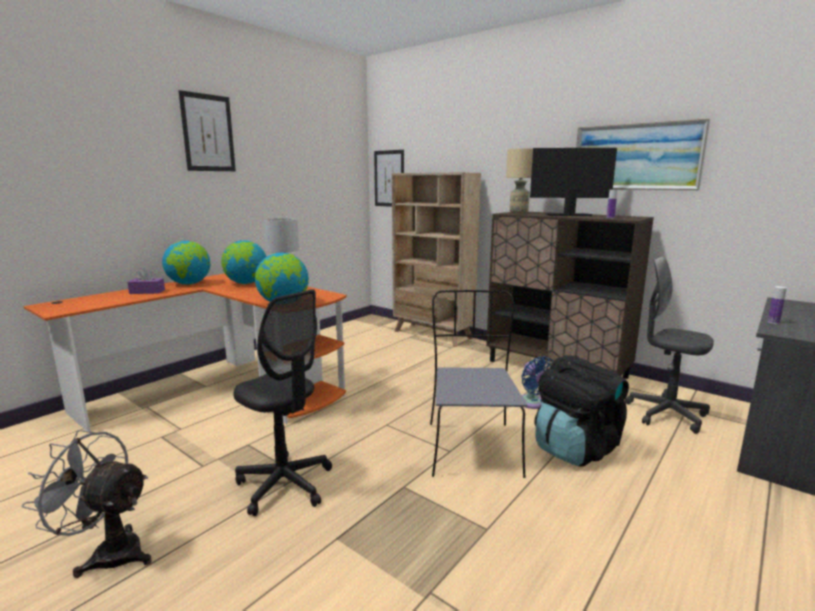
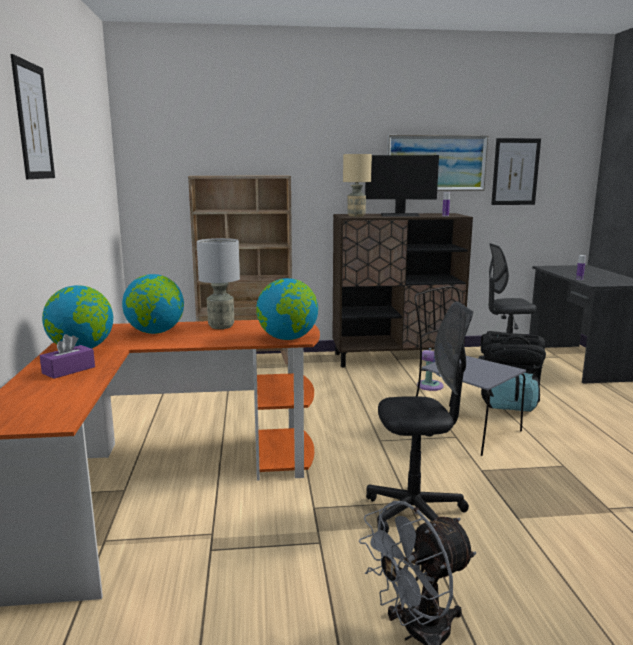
camera: 45 degrees left, 0 degrees up
(389, 178) = (154, 181): picture -> picture (515, 172)
(567, 215) = (400, 215): monitor -> monitor turned 135 degrees counterclockwise

